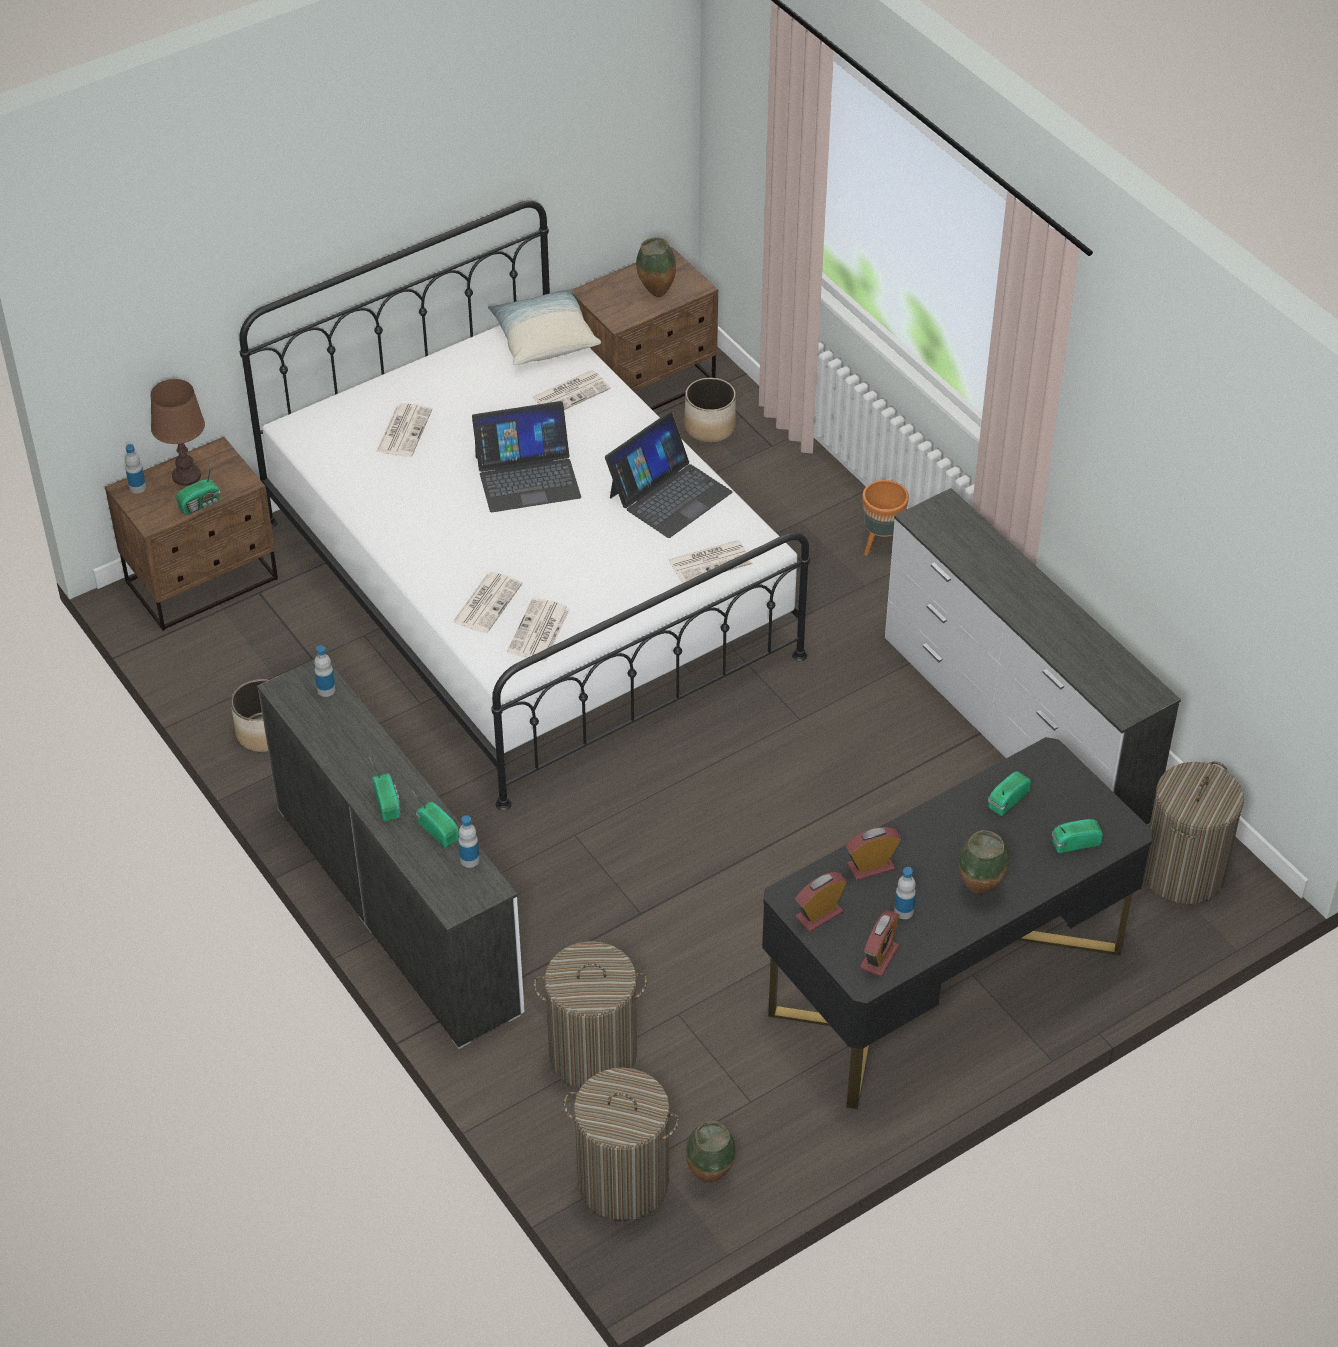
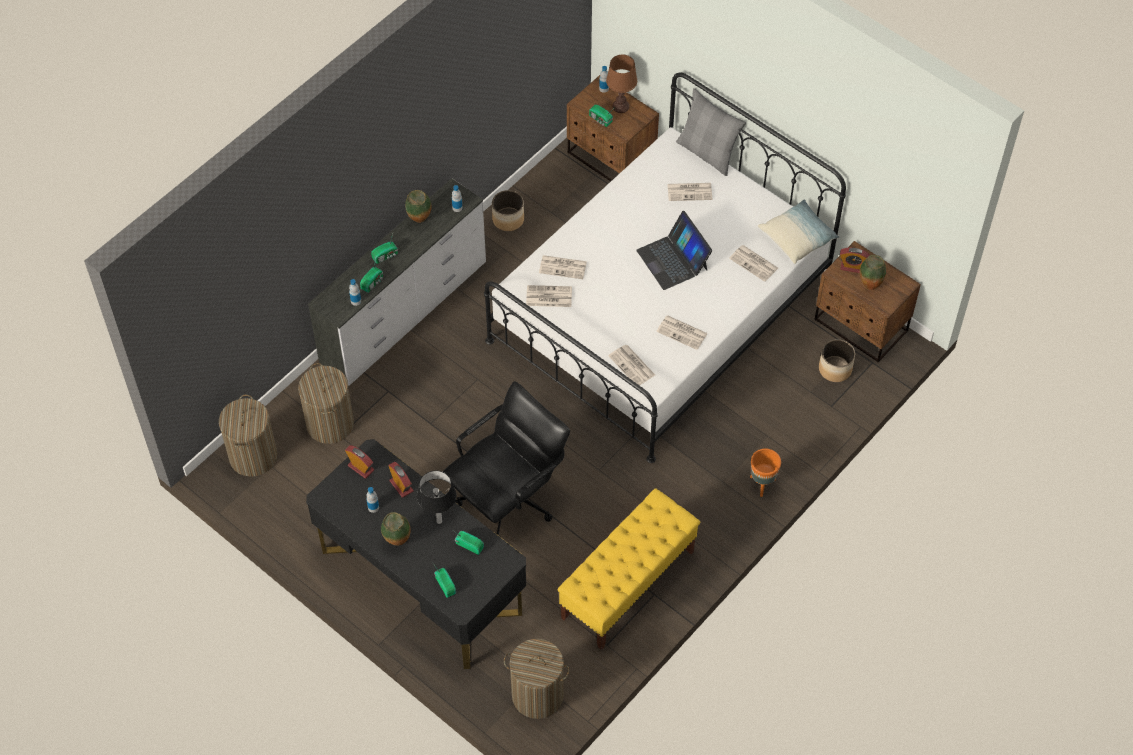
camera: 75 degrees right, 10 degrees up
(337, 396) = (707, 153): none -> grey pillow
(669, 494) = (682, 332): laptop -> newspaper
(710, 1176) = (265, 494): vase -> vase (420, 221)
(822, 840) = (508, 499): none -> black office chair
(879, 957) = (338, 502): alarm clock -> alarm clock (852, 267)
(953, 830) = (439, 521): none -> table lamp
(1015, 728) = (627, 585): white dresser -> yellow bench

